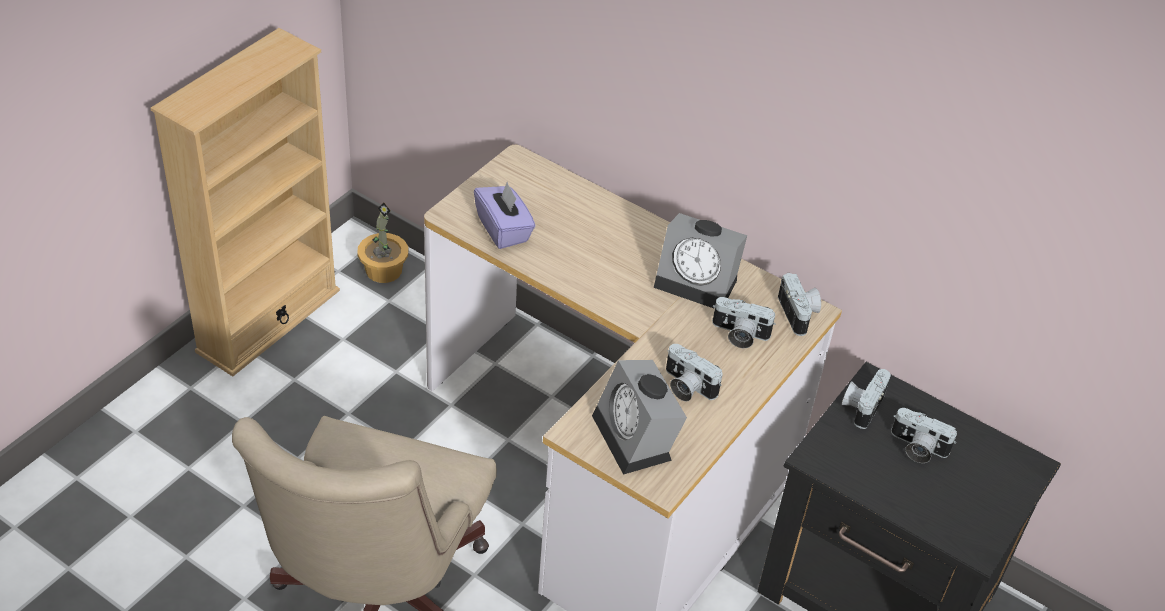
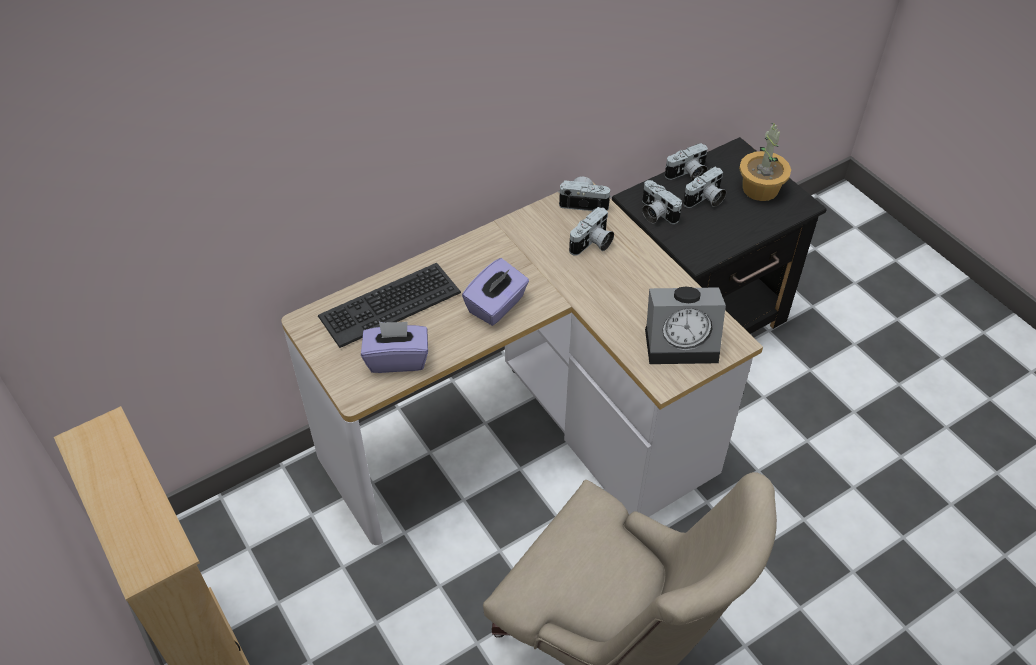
camera: 65 degrees left, 5 degrees up
(383, 270) = (204, 541): potted plant -> potted plant (759, 189)
(568, 206) = (389, 304): none -> keyboard
(607, 281) = (496, 306): none -> purple tissue box
(686, 387) = (637, 294): camera -> camera (687, 174)
(699, 282) = (524, 248): alarm clock -> none

